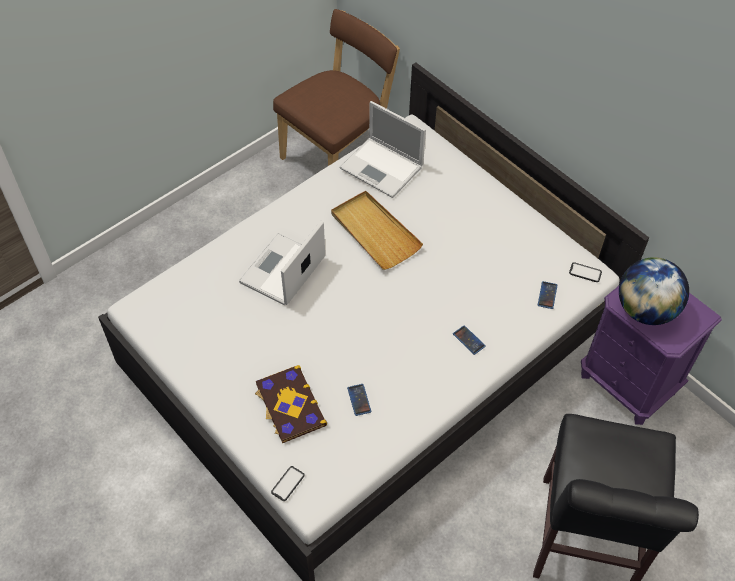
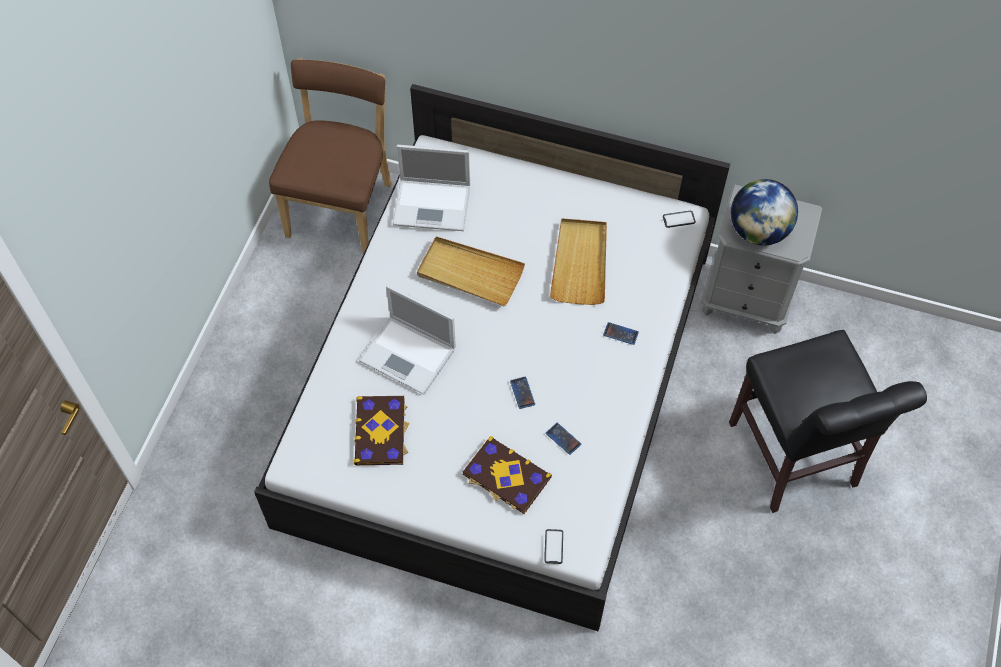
camera: 30 degrees left, 5 degrees up
(217, 318) = (381, 431): none -> book
(282, 271) = (409, 355): laptop -> laptop turned 60 degrees counterclockwise
(473, 267) = (580, 263): none -> beige tray
(547, 295) = (660, 257): phone -> phone (522, 393)
(628, 383) = (746, 299): purple nightstand -> grey nightstand

